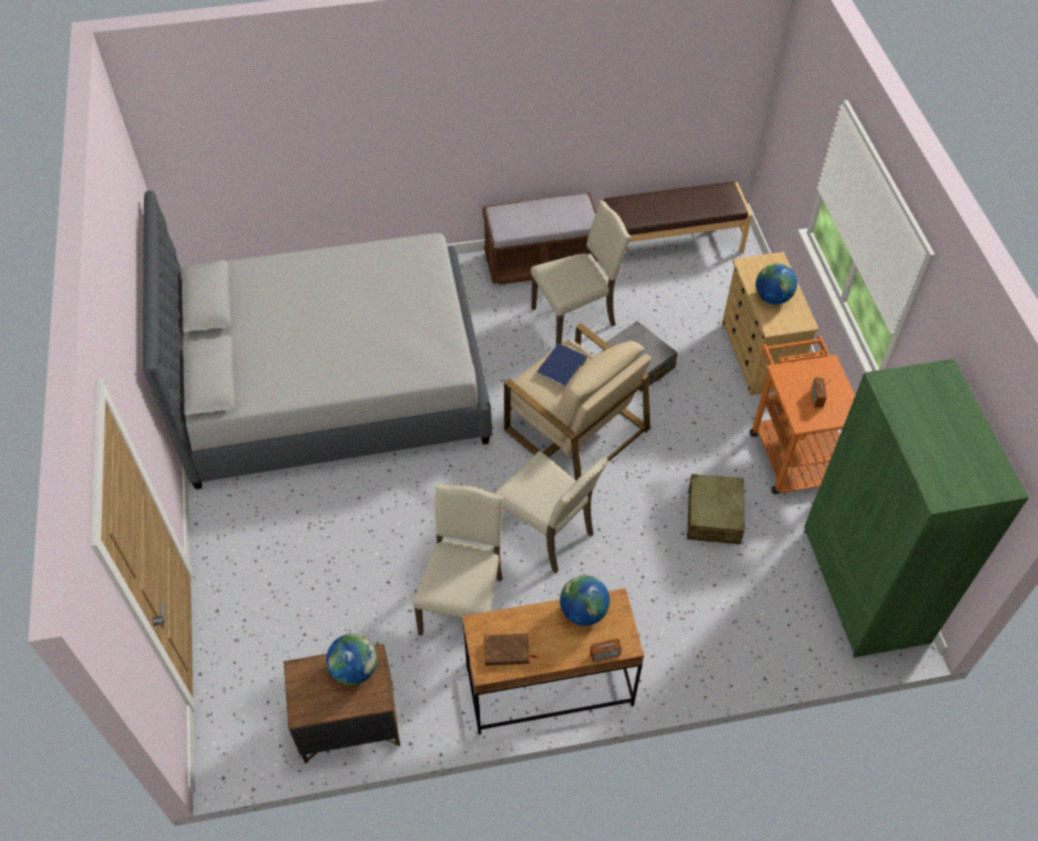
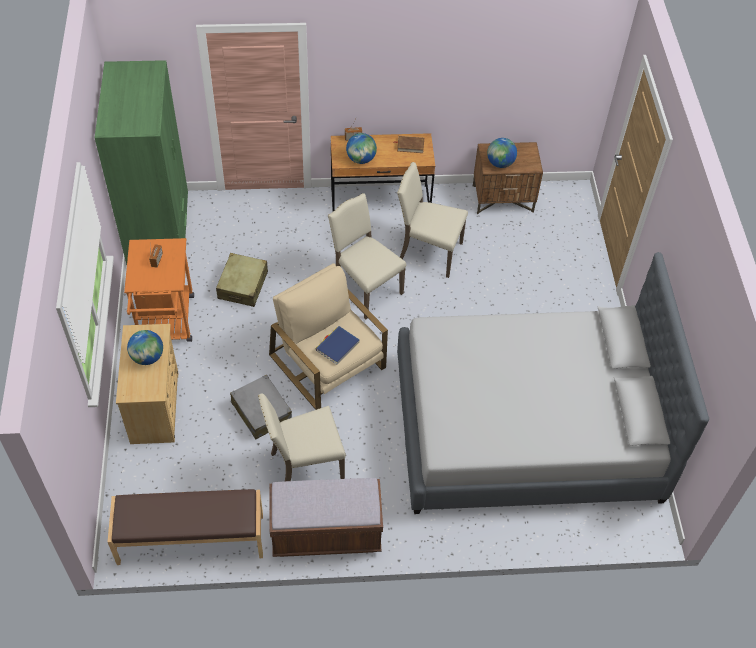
camera: 175 degrees left, 0 degrees up
(464, 604) = (428, 252): beige chair -> beige chair turned 90 degrees clockwise

